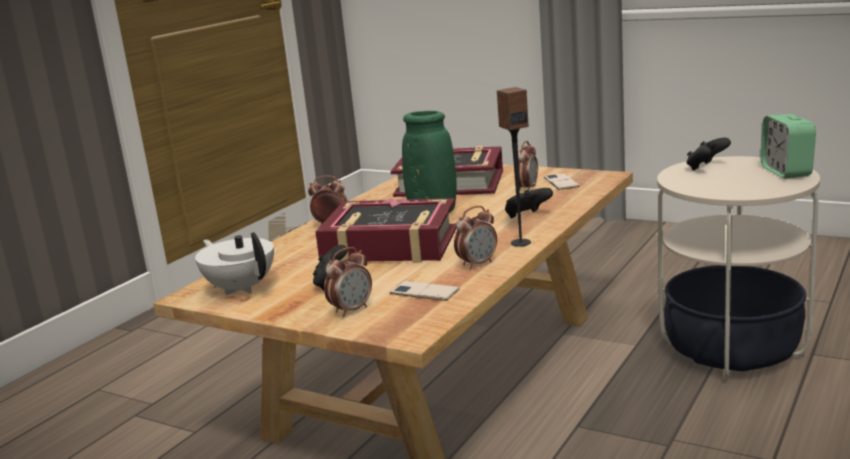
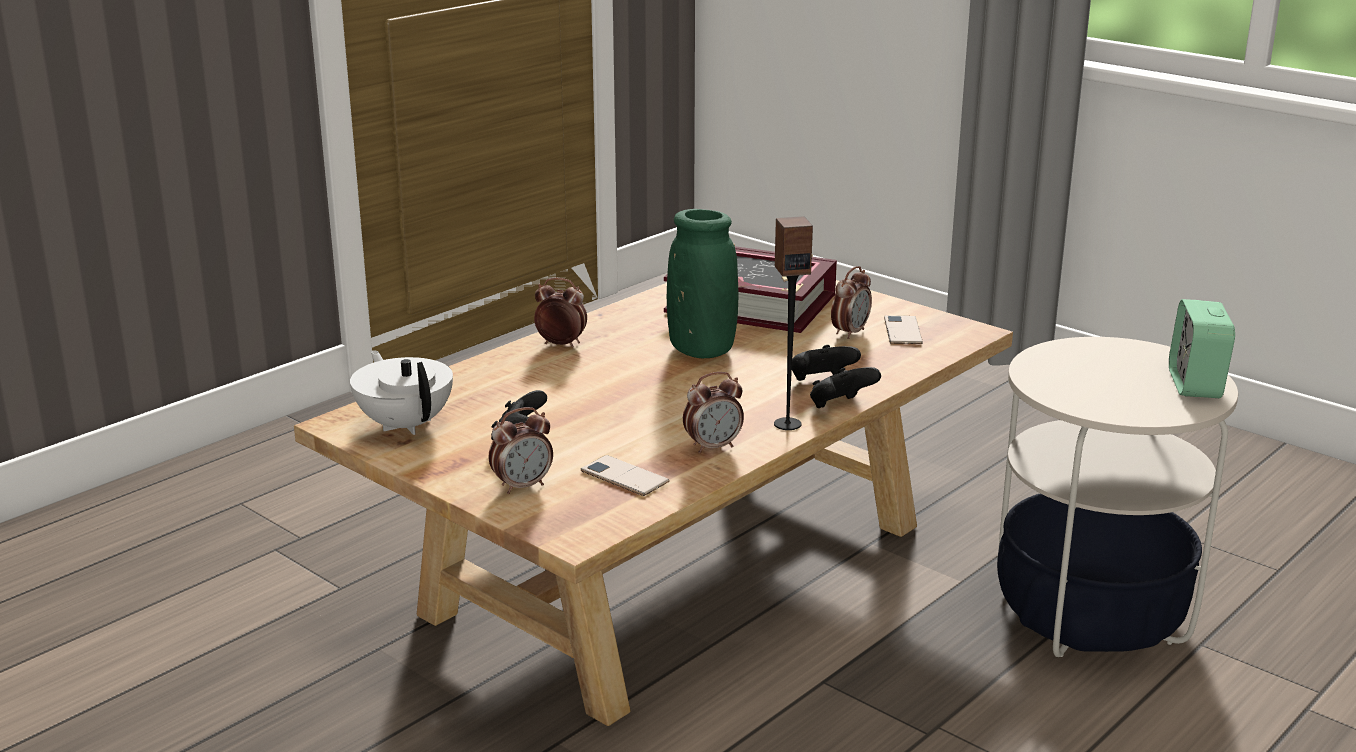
camera: 10 degrees right, 5 degrees up
(390, 245) = (619, 394): book -> none
(706, 167) = (1091, 355): black game controller -> black game controller (840, 407)

